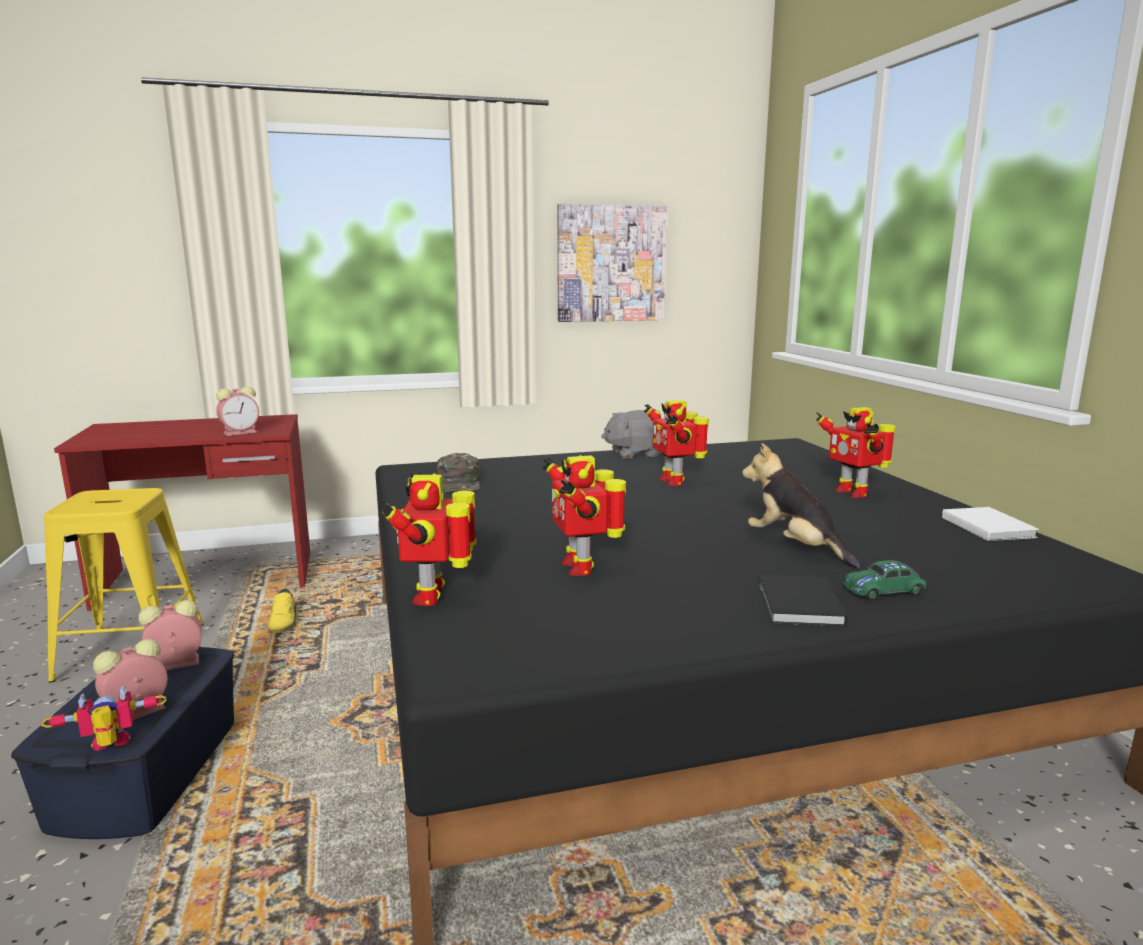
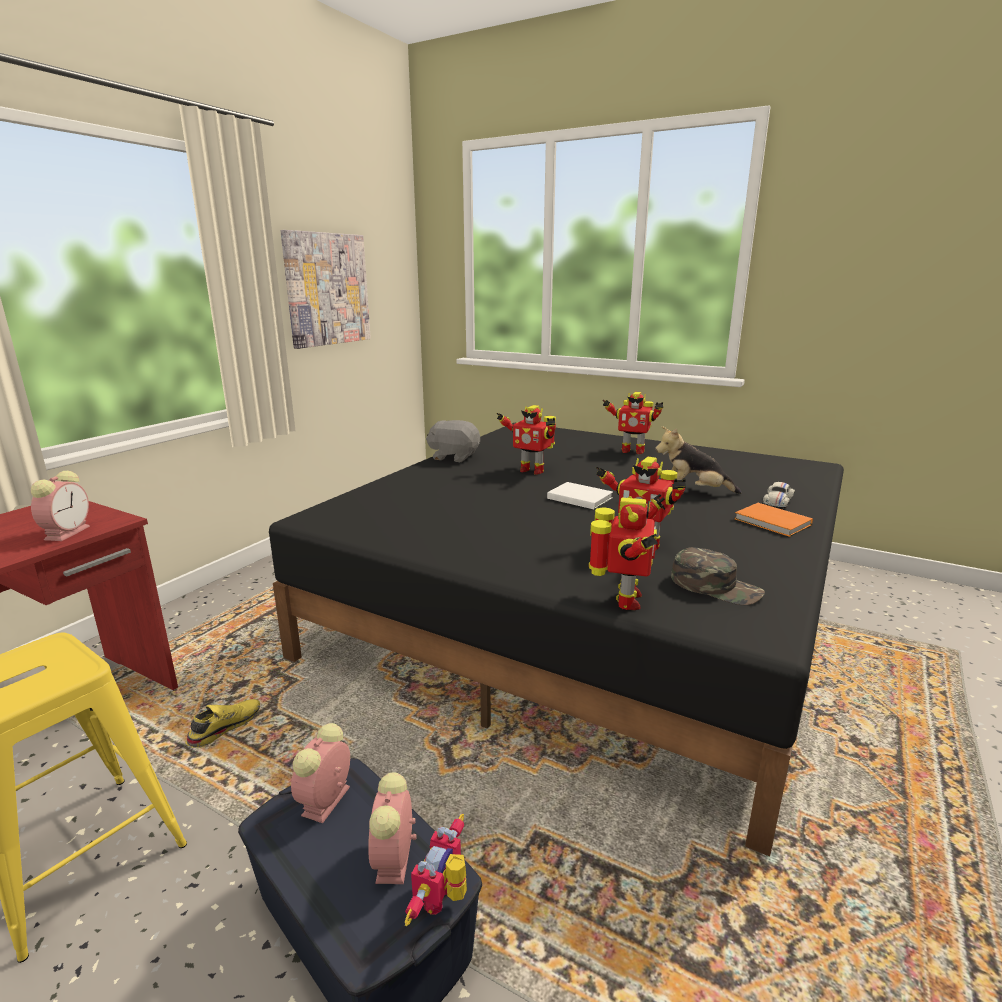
camera: 45 degrees left, 5 degrees up
(285, 622) = (224, 727): yellow shoe -> yellow shoe turned 90 degrees counterclockwise
(433, 595) = (624, 600): toy robot -> toy robot turned 120 degrees counterclockwise
(459, 483) = (396, 516): green cap -> green cap (716, 586)
(635, 454) = (454, 457): grey plush toy -> grey plush toy turned 75 degrees clockwise
(798, 605) = (773, 523): black book -> orange book
(883, 591) = (777, 502): green toy car -> white toy car
(987, 526) = (723, 454): white book -> white book (579, 497)

